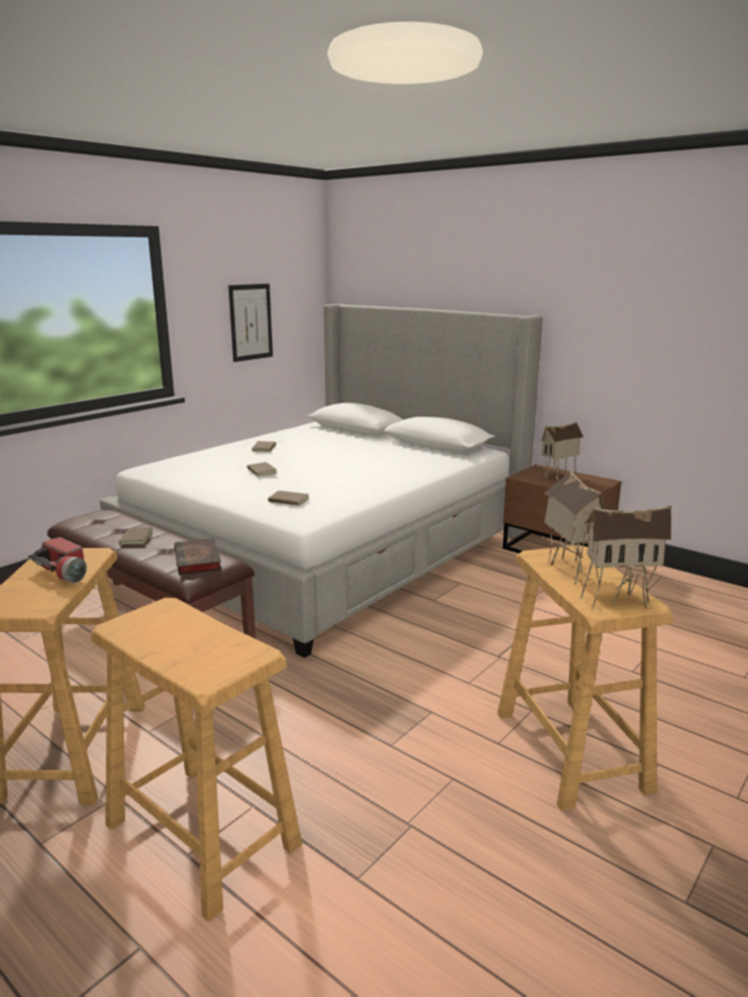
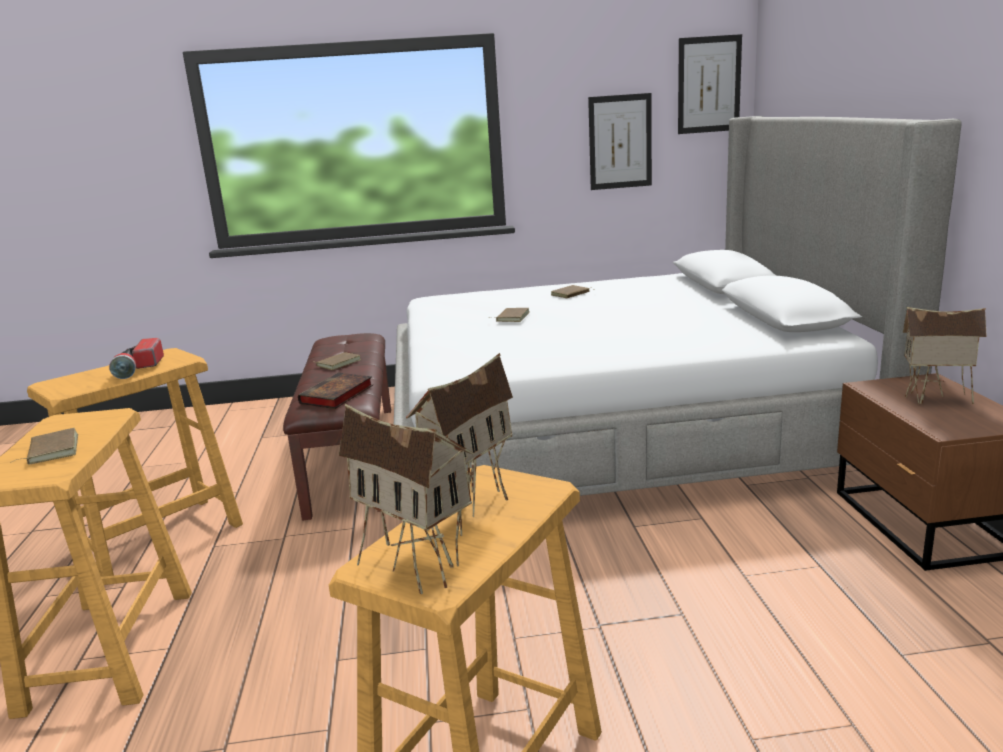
camera: 45 degrees right, 0 degrees up
(288, 501) = (467, 352): brown book -> brown book (51, 450)
(302, 279) = (709, 85): none -> picture

